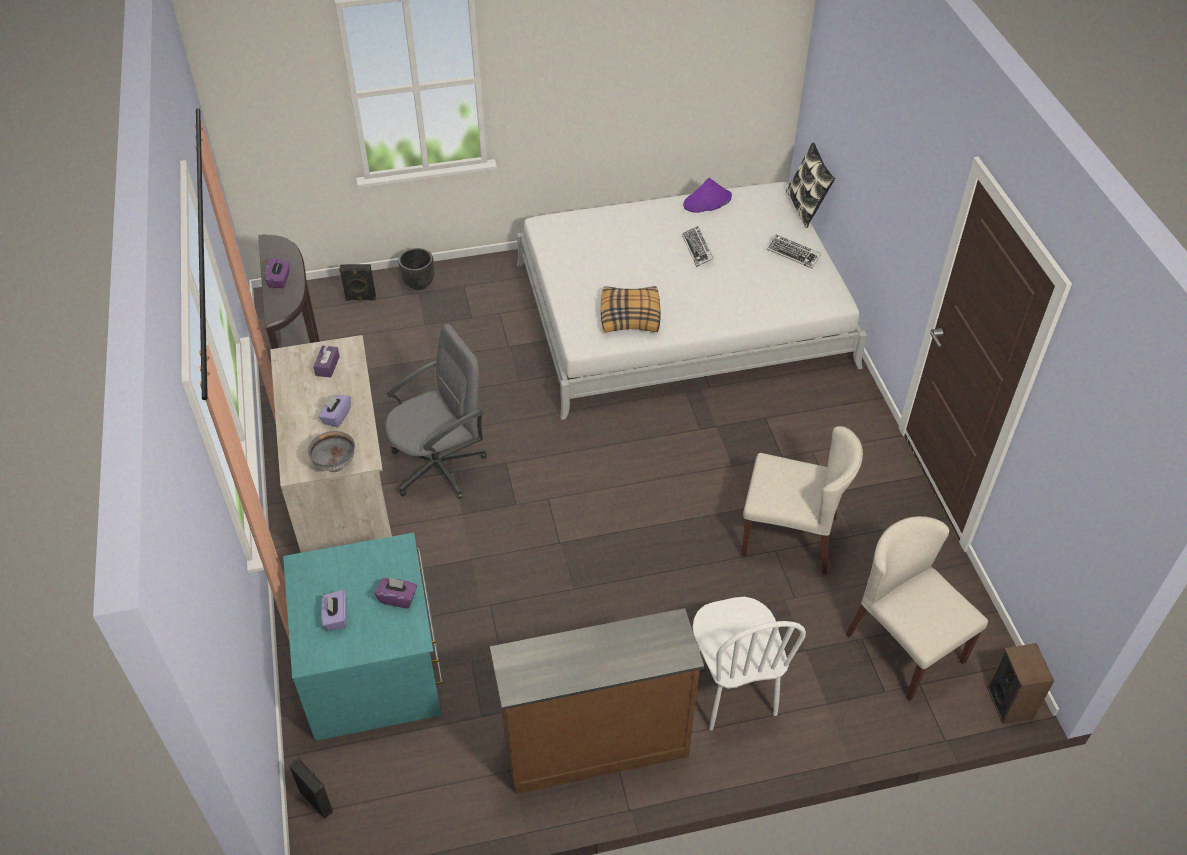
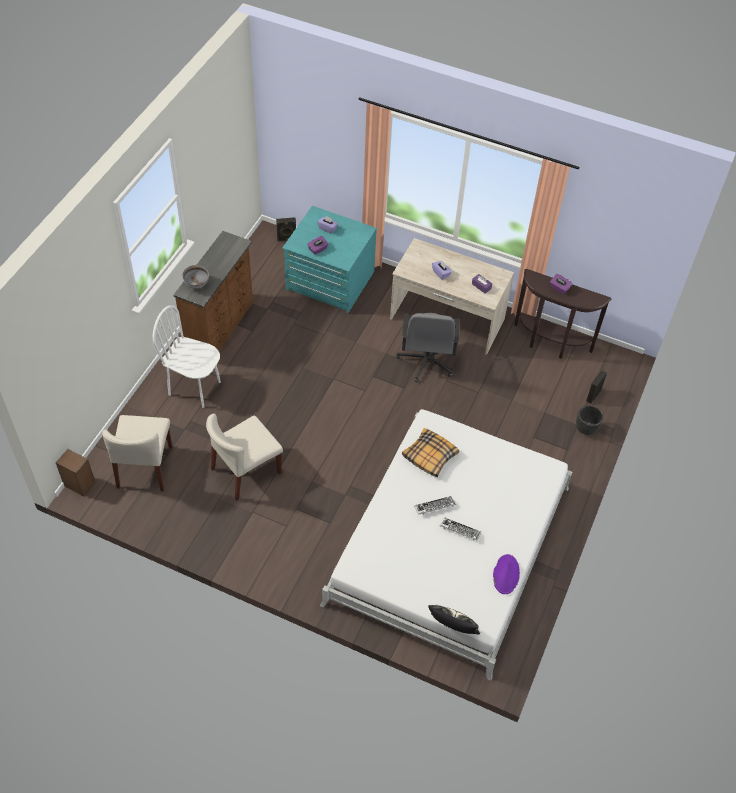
camera: 125 degrees right, 5 degrees up
(335, 464) = (410, 259): grey bowl -> grey bowl (197, 285)
(793, 254) = (410, 579): keyboard -> keyboard (434, 507)
(904, 647) = (145, 467): beige chair -> beige chair turned 90 degrees clockwise

